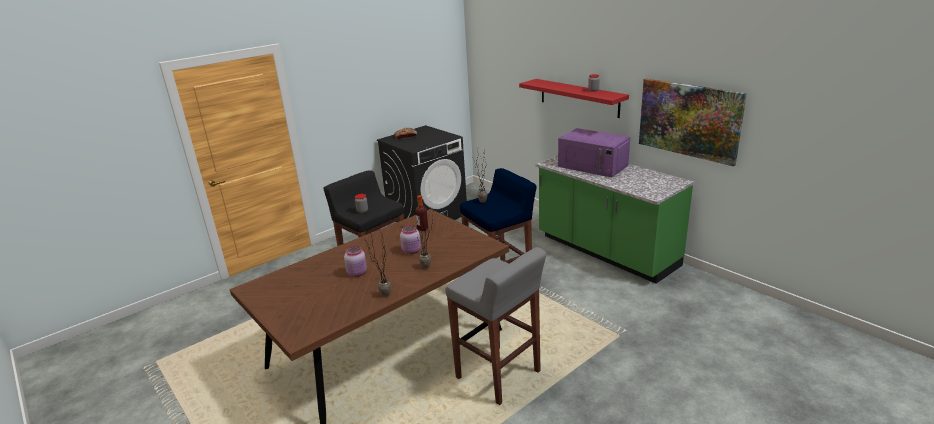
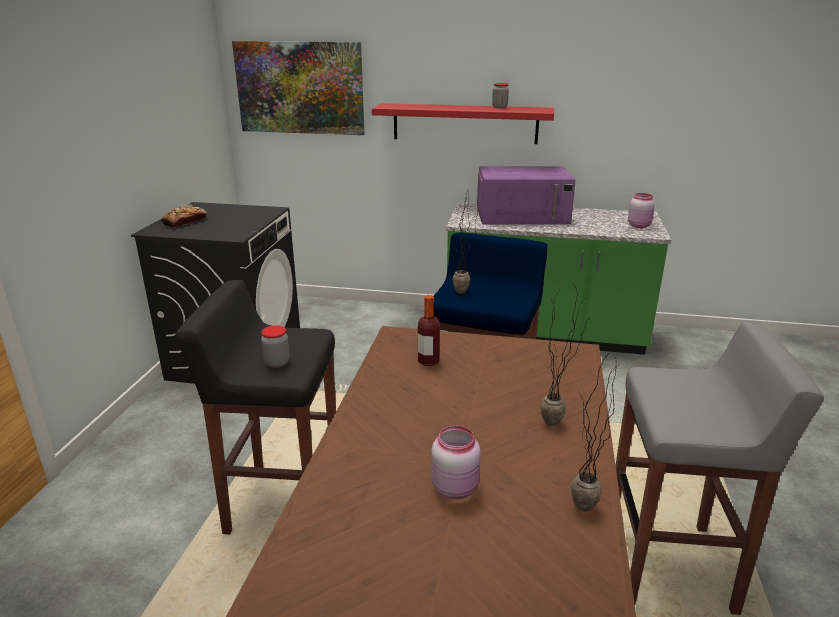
camera: 40 degrees left, 0 degrees up
(412, 251) = (479, 404): pink jar -> pink jar (639, 225)
(689, 120) = (648, 131): picture -> picture (300, 88)

